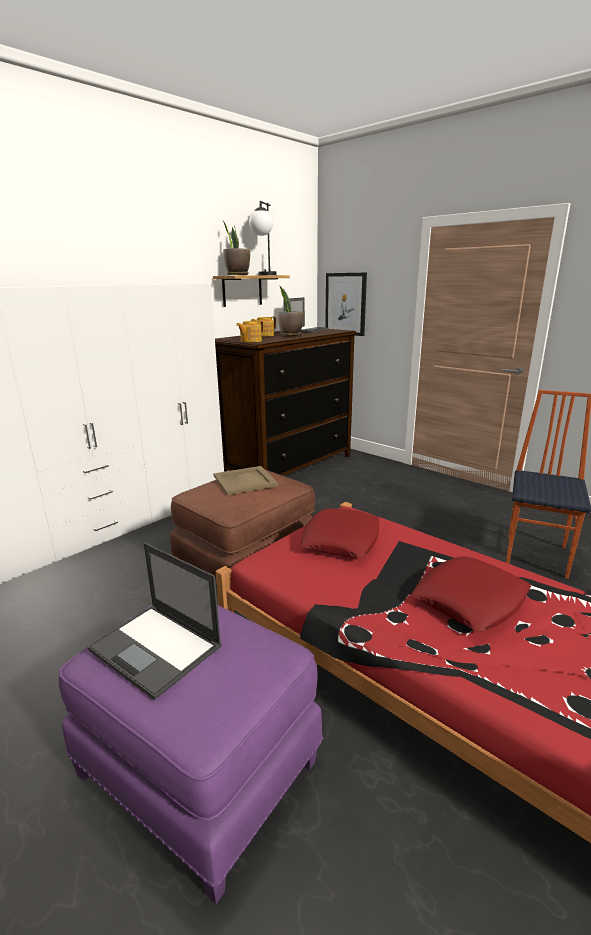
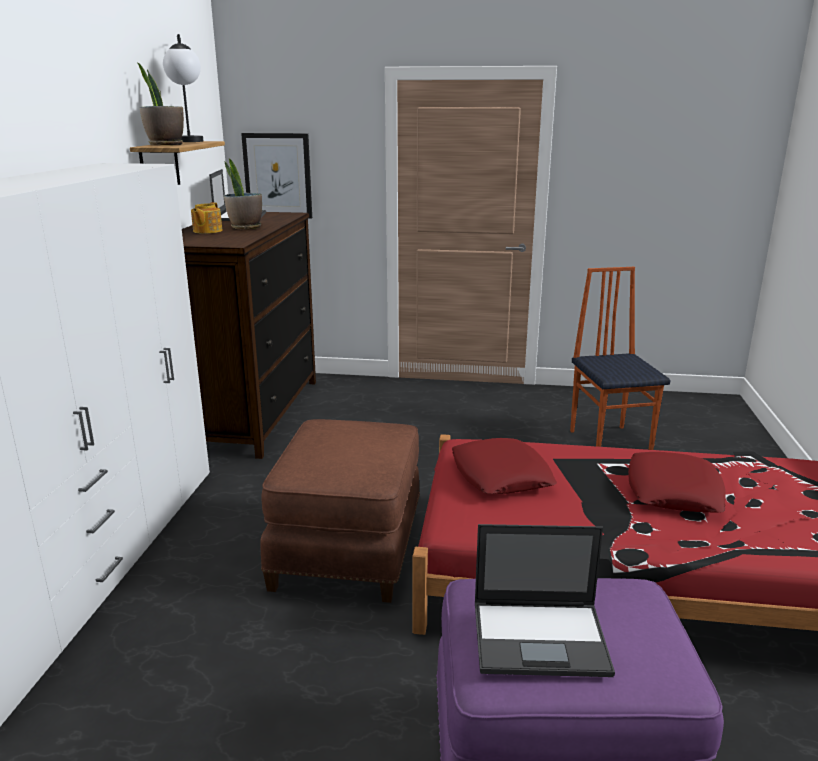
camera: 35 degrees left, 0 degrees up
(245, 481) = (337, 438): beige tray -> none
(250, 341) = (218, 243): teapot -> none

